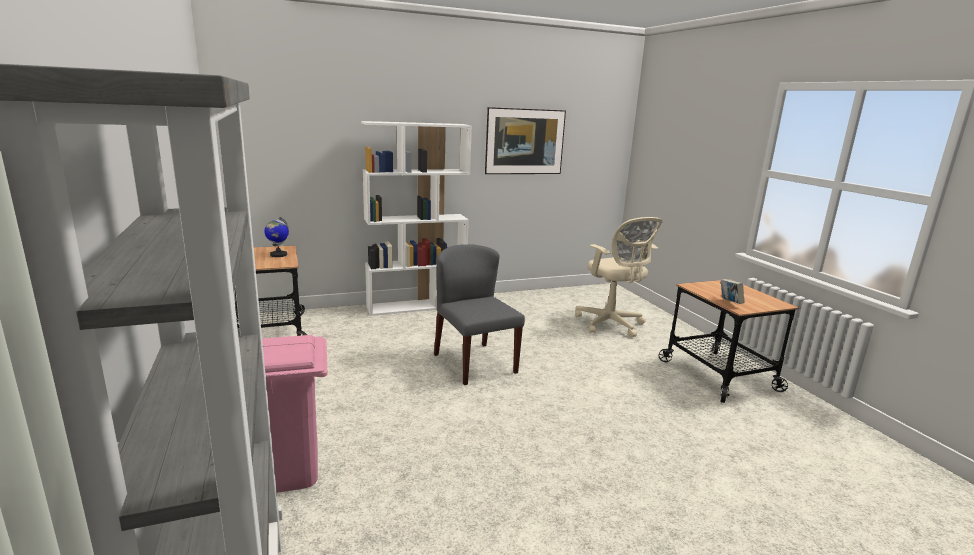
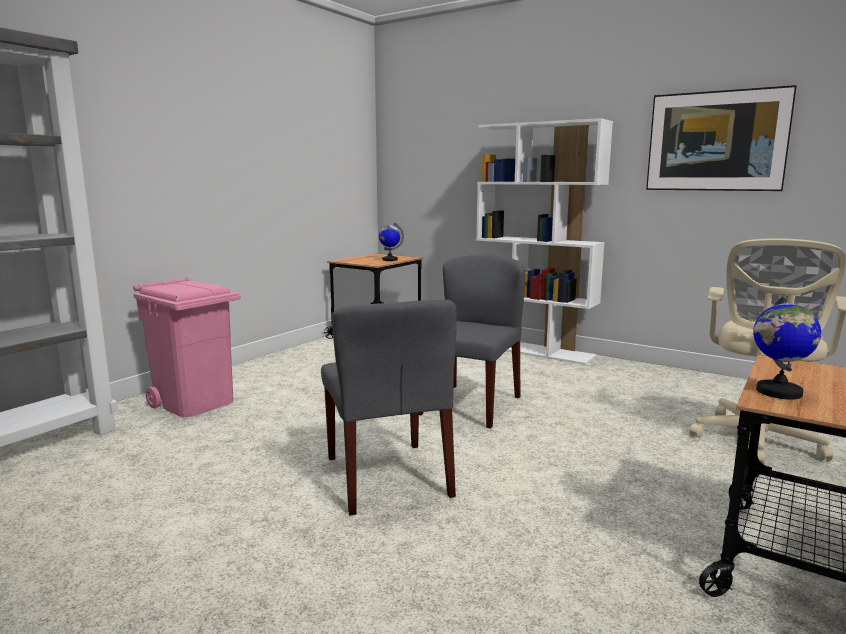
camera: 55 degrees right, 5 degrees down
(545, 431) = (388, 477): none -> grey chair
(729, 302) = (778, 392): book -> globe

